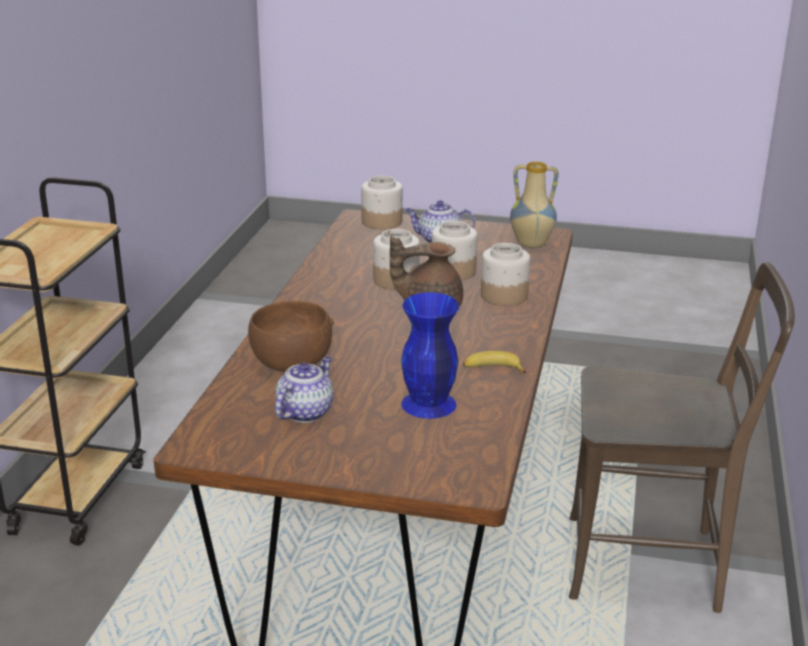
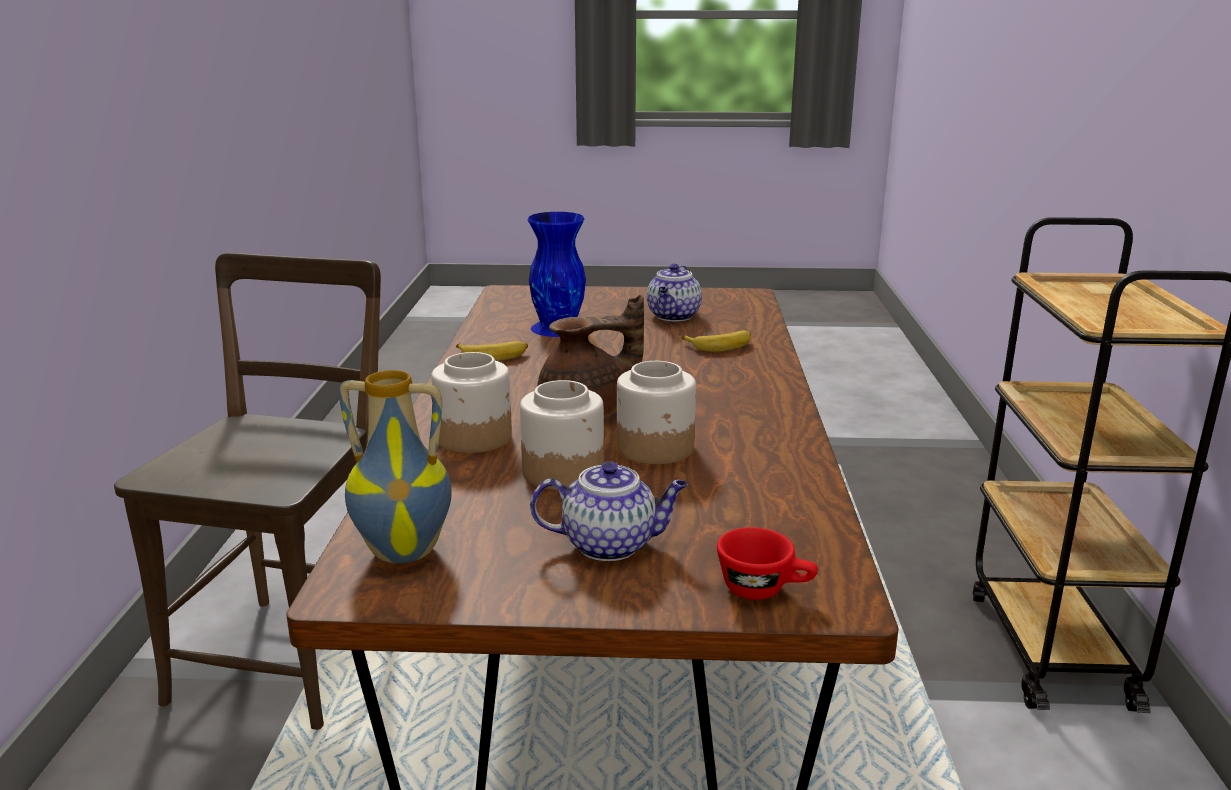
camera: 170 degrees right, 5 degrees down
(291, 364) = (720, 346): brown bowl -> banana
(382, 222) = (765, 589): jar -> red cup
(653, 565) = (295, 651): brown chair -> brown chair turned 105 degrees clockwise

